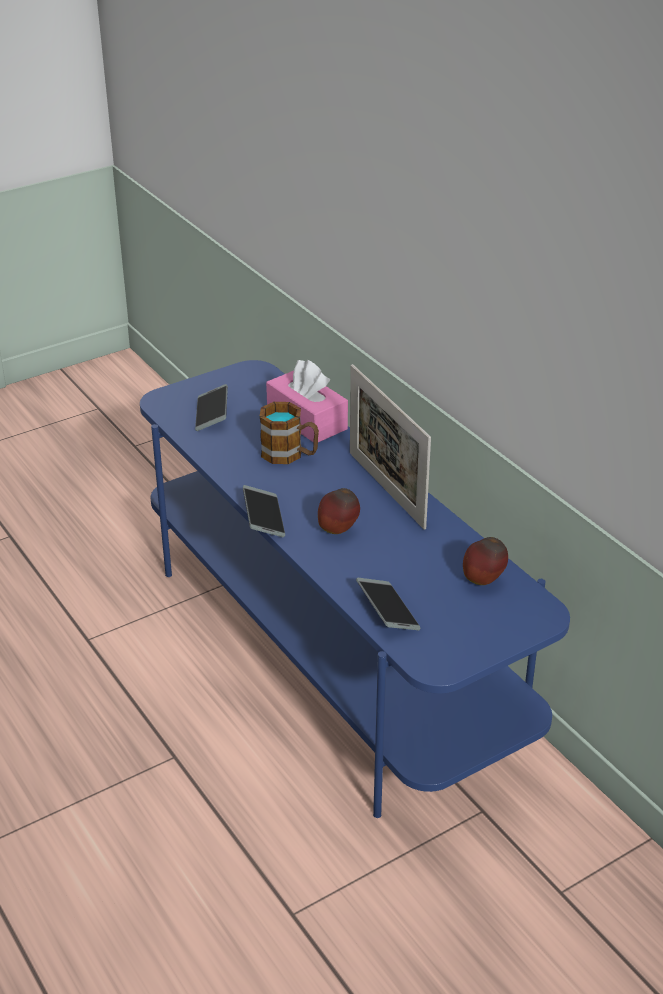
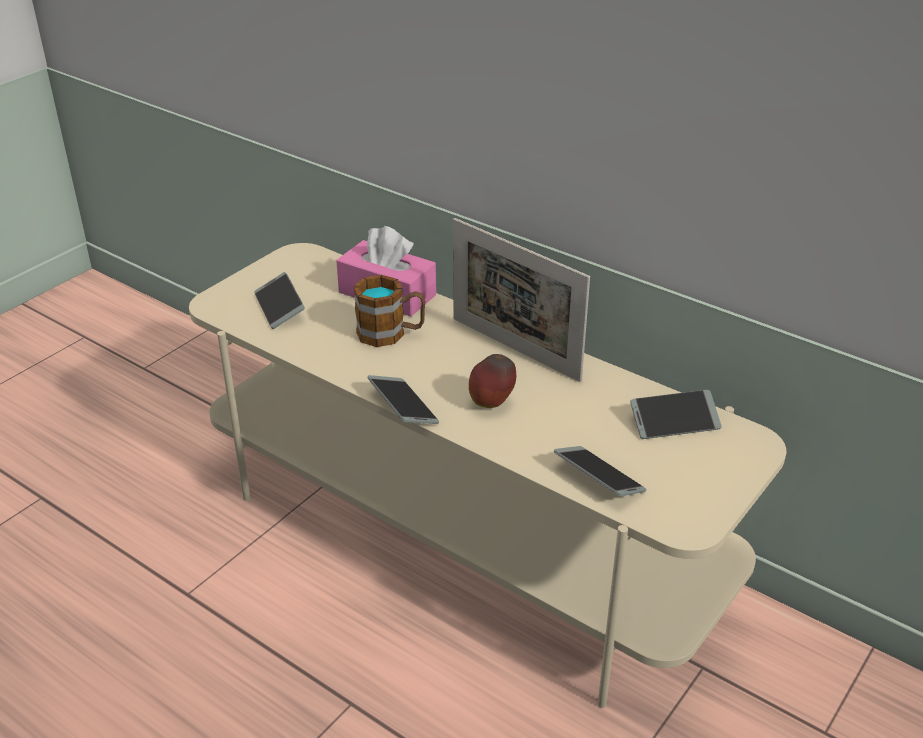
camera: 20 degrees left, 0 degrees up
(332, 651) = (463, 537): blue tv stand -> beige tv stand
(483, 581) = (674, 422): apple -> phone

